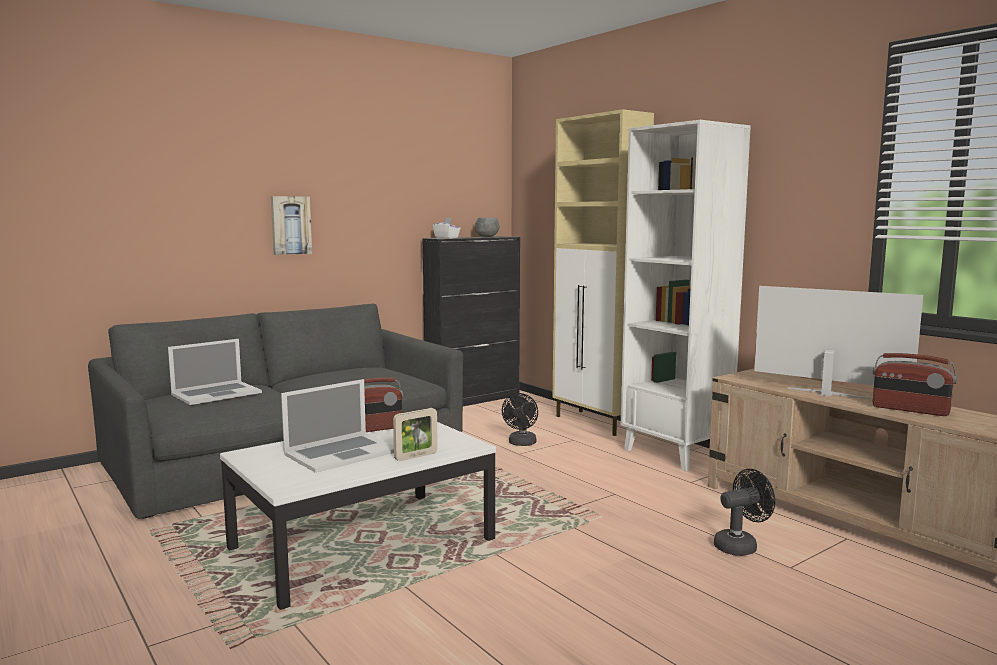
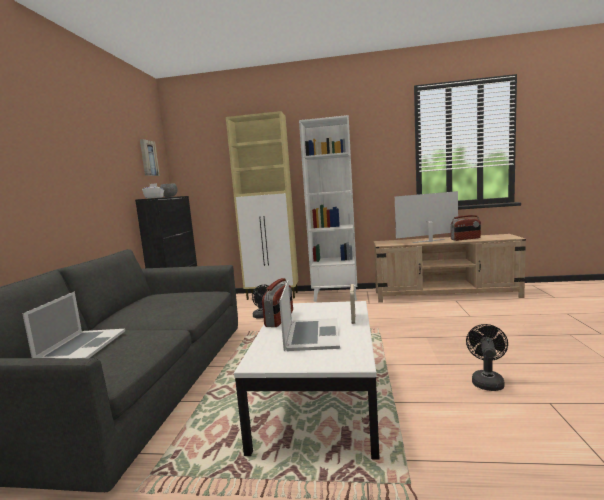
camera: 45 degrees left, 0 degrees up
(290, 225) = (52, 190): picture -> picture (148, 158)
(740, 546) = (441, 316): black fan -> black fan (487, 381)

